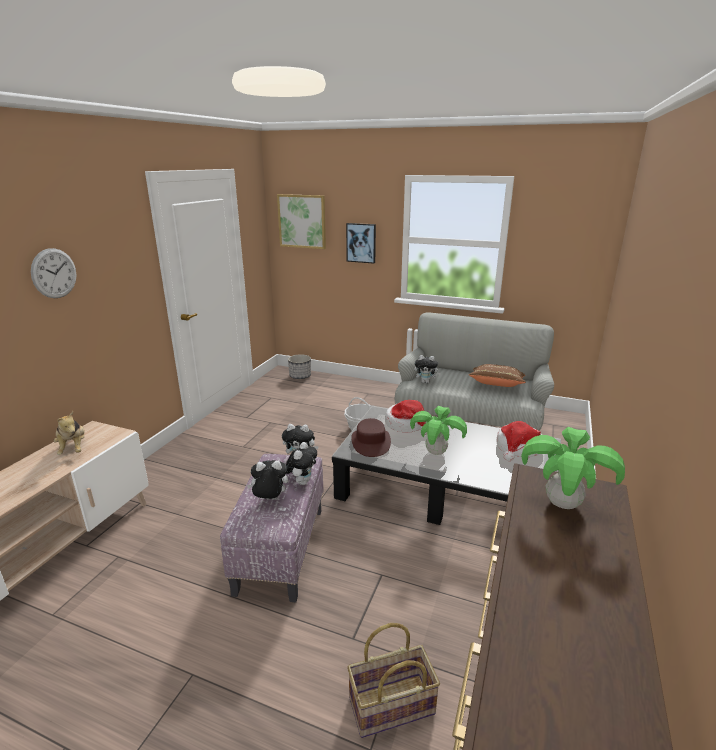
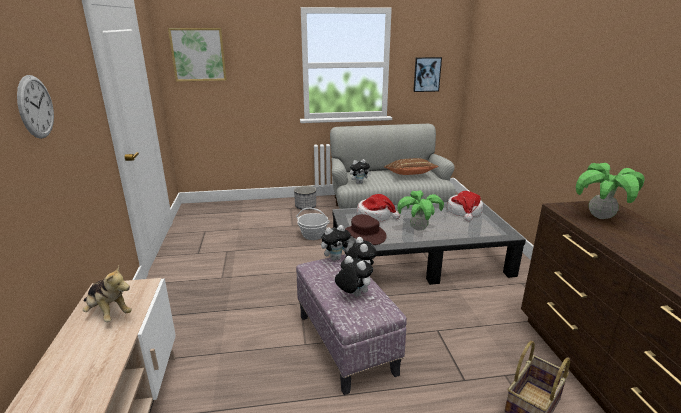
camera: 30 degrees left, 0 degrees up
(269, 500) = (353, 295): plush toy -> plush toy turned 75 degrees clockwise
(300, 376) = (214, 208): planter -> planter (305, 207)
(361, 243) = (263, 71): picture -> picture (427, 74)

